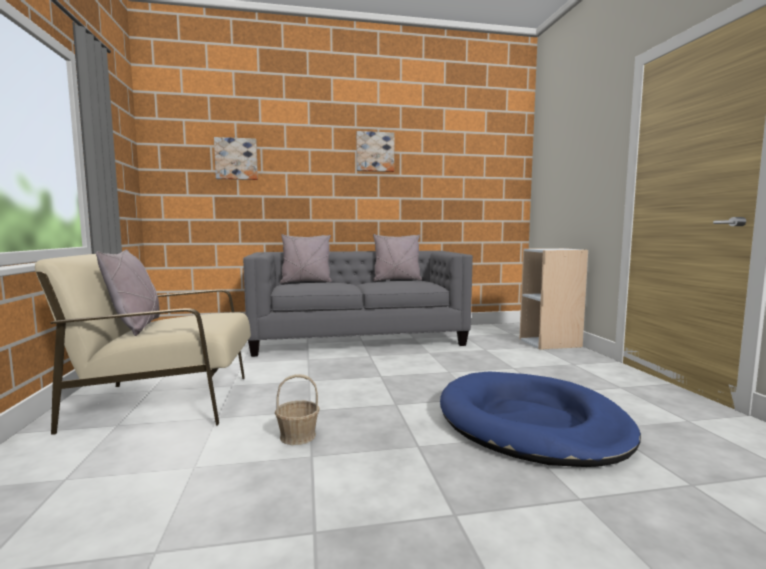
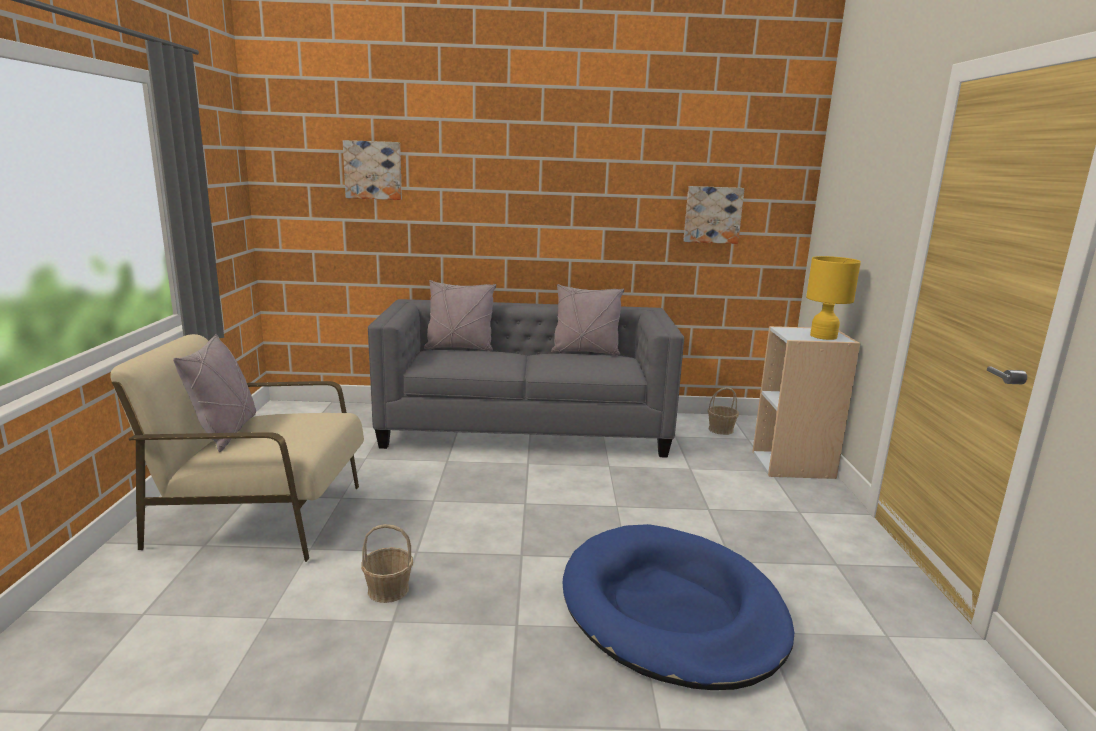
camera: 10 degrees right, 10 degrees up
(375, 152) = (569, 160): picture -> picture (712, 214)
(491, 330) = (721, 429): none -> basket
(562, 249) = (823, 336): none -> yellow table lamp

